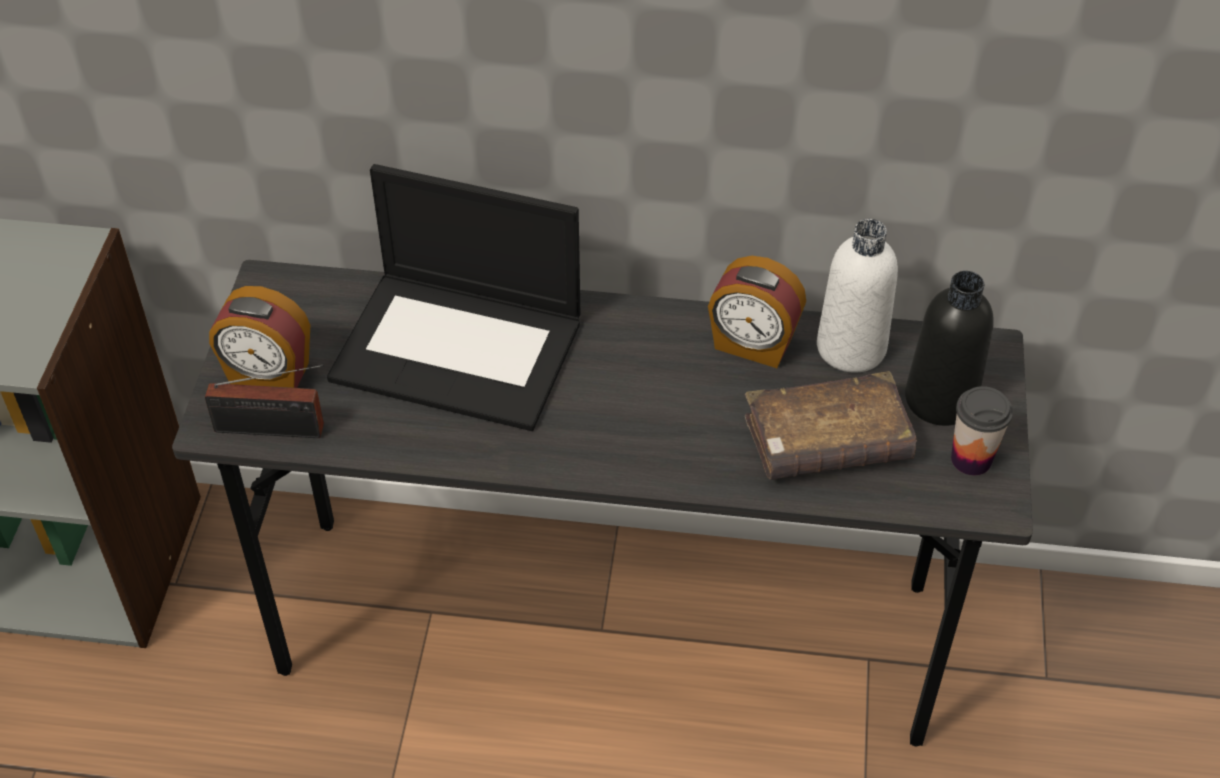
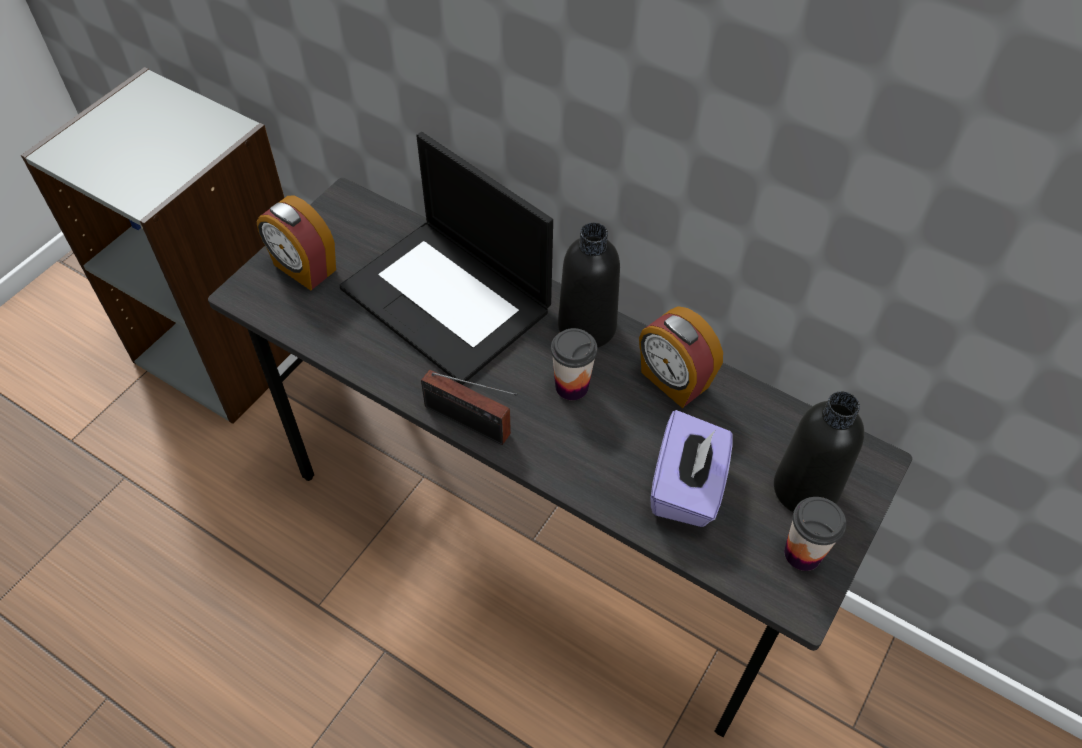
camera: 25 degrees right, 5 degrees up
(275, 430) = (282, 312): radio -> radio (471, 423)
(630, 324) = (587, 327): none -> black bottle
(651, 389) = (571, 386): none -> cup
(827, 442) = (687, 488): brown book -> purple tissue box
(851, 348) = (754, 414): white bottle -> none

